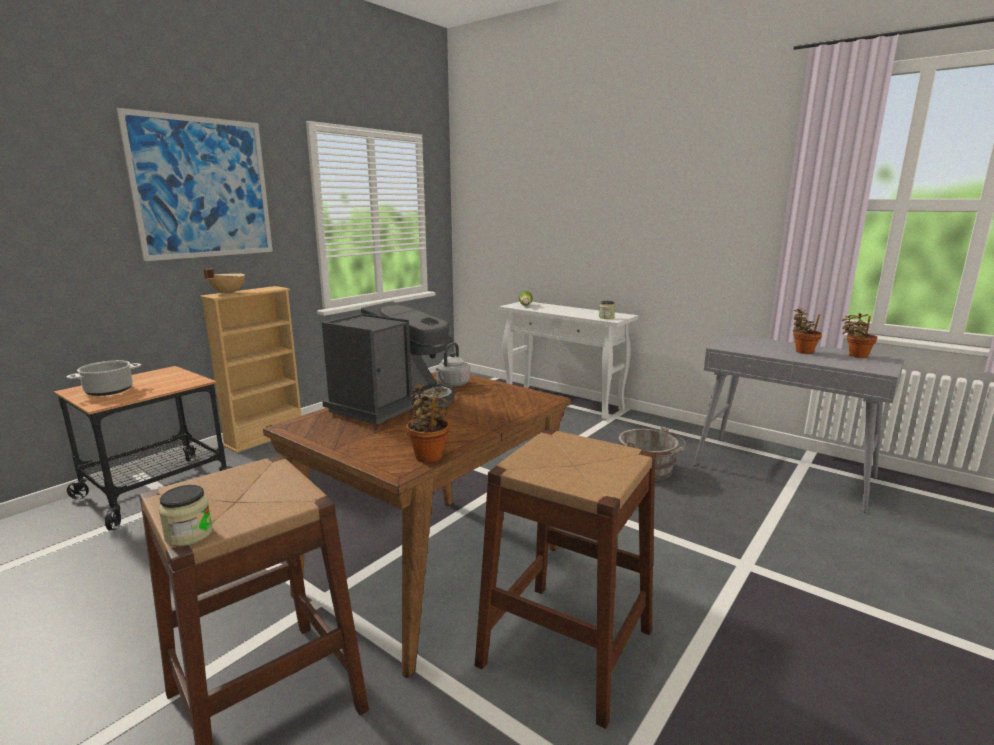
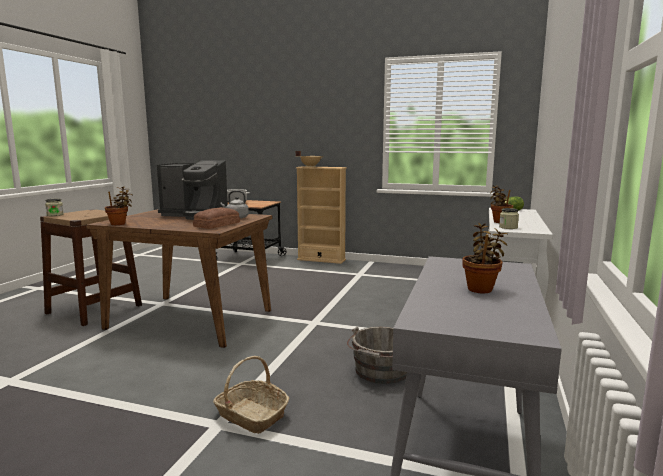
camera: 70 degrees right, 5 degrees down
(203, 188) = (312, 106): picture -> none
(502, 396) = (216, 224): none -> bread
(567, 647) = (117, 361): brown stool -> none
(727, 544) = (251, 415): none -> basket
(856, 355) = (505, 314): potted plant -> potted plant (499, 222)

